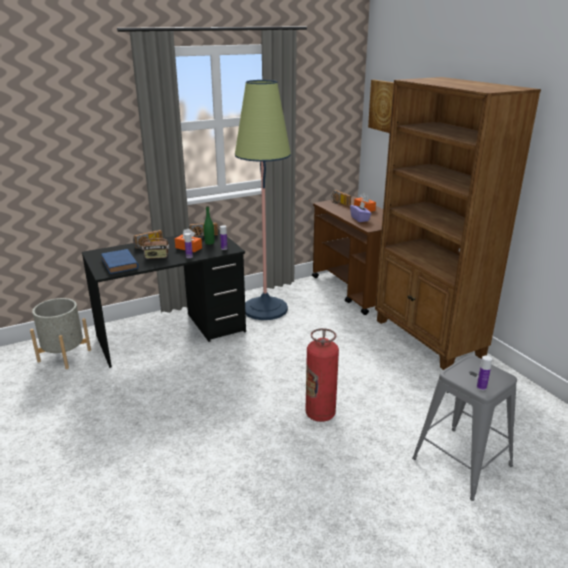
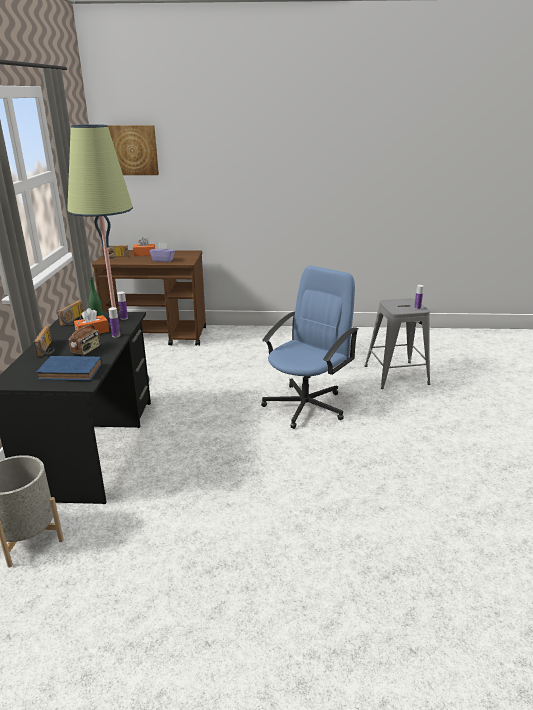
camera: 60 degrees left, 0 degrees up
(320, 414) = (306, 405): fire extinguisher -> blue office chair
(428, 338) = (261, 336): brown bookcase -> none

